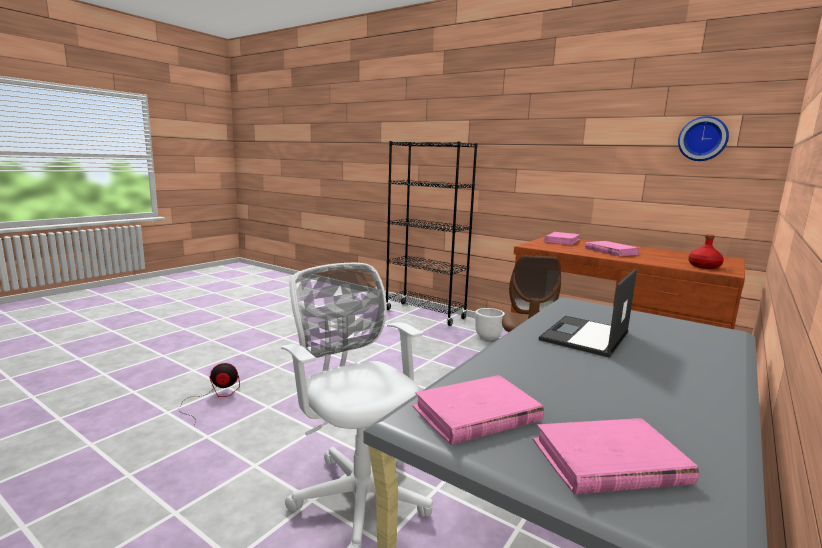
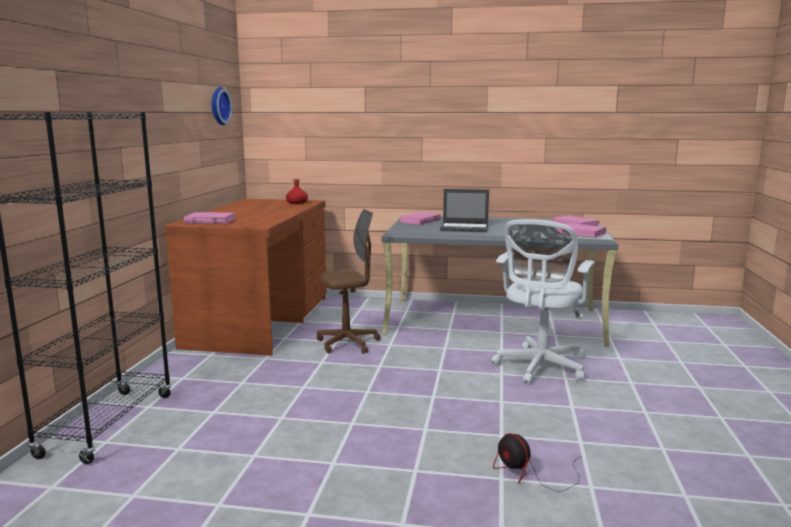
camera: 115 degrees left, 0 degrees up
(488, 337) = (202, 370): white planter -> none
(611, 251) = (258, 213): pink book -> pink book (419, 221)

